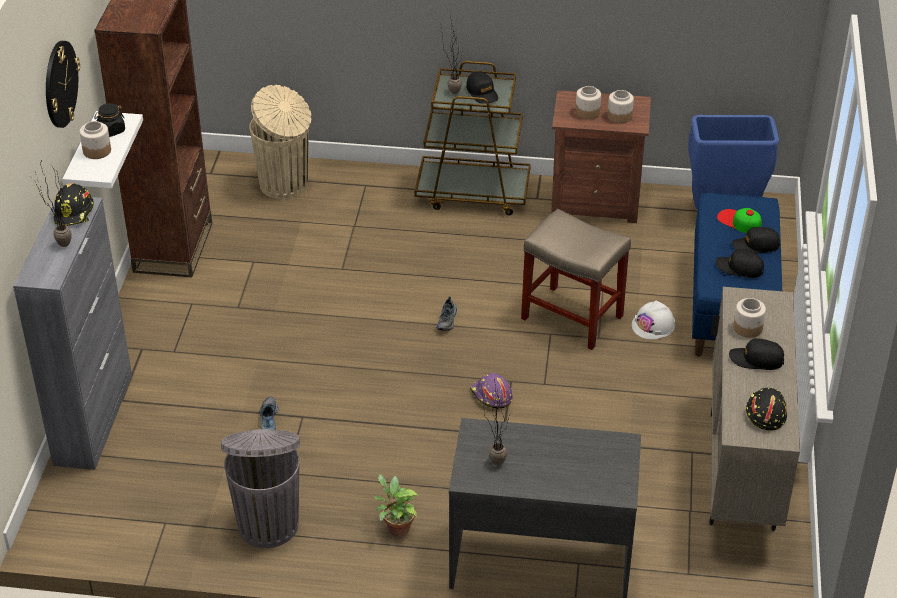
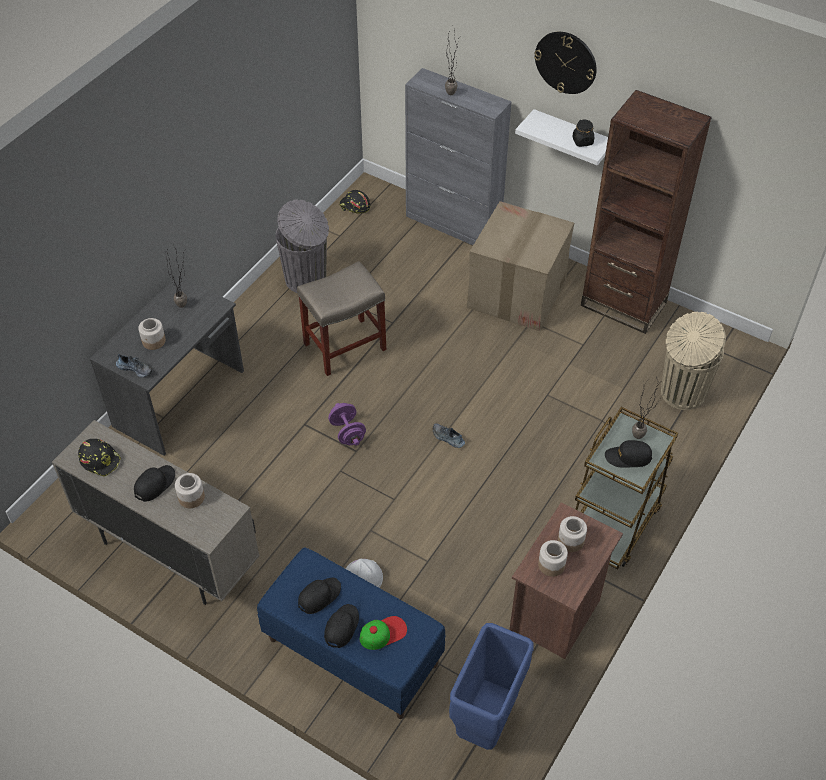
camera: 115 degrees right, 10 degrees up
(74, 213) = (484, 104): black hard hat -> black hard hat (355, 206)
(97, 151) = (559, 130): jar -> jar (154, 341)
(198, 330) = (516, 294): none -> cardboard box
(268, 419) = (401, 305): shoe -> shoe (135, 369)
(396, 528) = (260, 337): potted plant -> none
(491, 396) = (347, 432): purple hard hat -> purple dumbbell
(573, 318) = (404, 523): beige stool -> beige stool (344, 347)

